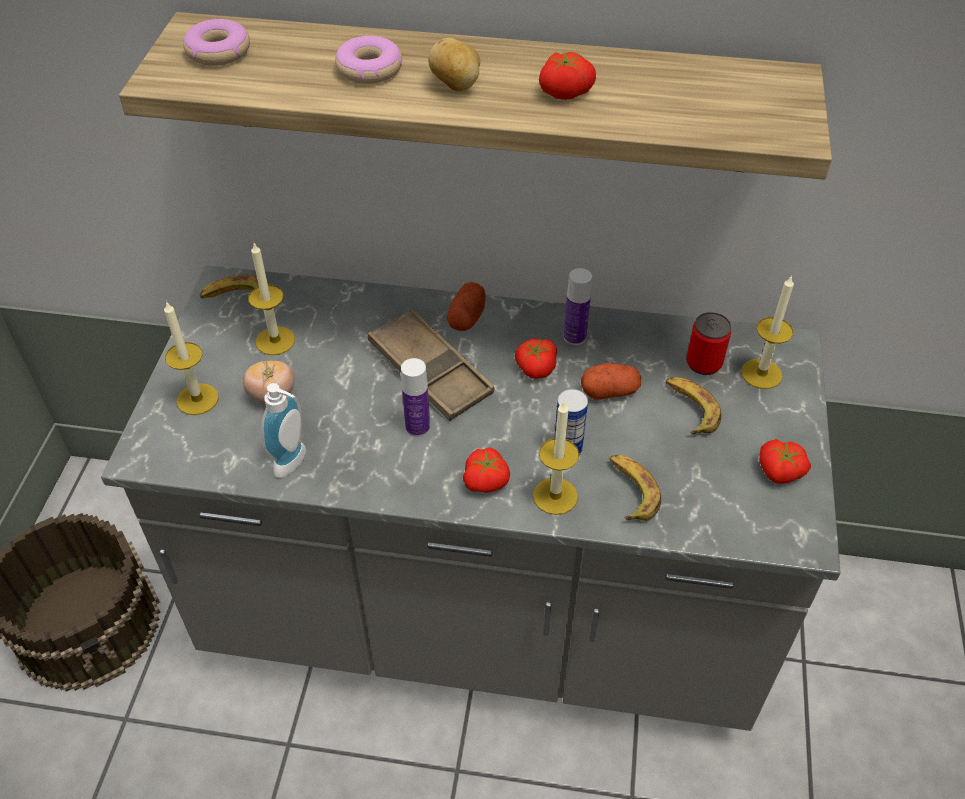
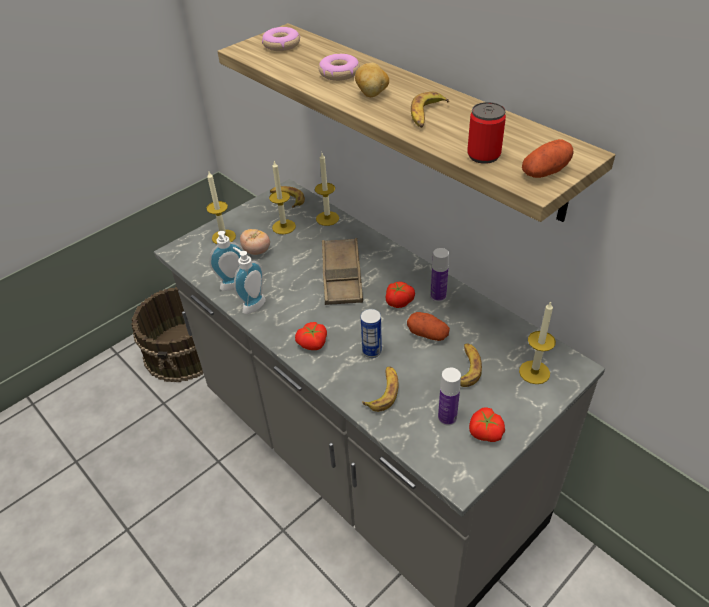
camera: 40 degrees right, 5 degrees down
(347, 474) = (252, 304): none -> soap dispenser
(417, 427) = (307, 300): bottle -> bottle (447, 417)
(467, 318) = (388, 259): potato -> potato (545, 172)
(555, 496) = (339, 371): candle -> candle (327, 218)
(564, 91) = (426, 115): tomato -> banana
(704, 363) = (502, 347): can -> can (483, 155)

